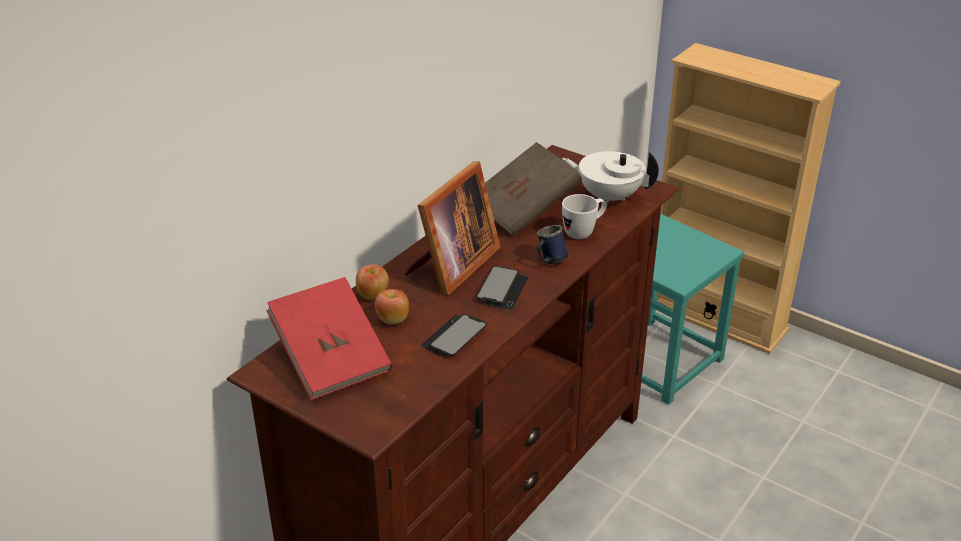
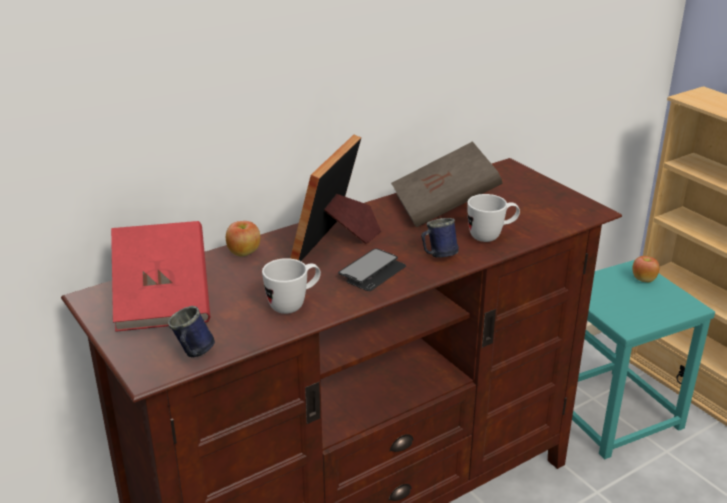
camera: 20 degrees right, 5 degrees down
(392, 320) = (246, 277): apple -> apple (643, 279)
(397, 405) = (193, 354): none -> blue mug
(452, 267) = (336, 243): picture frame -> picture frame turned 150 degrees clockwise
(454, 337) = (294, 305): phone -> white mug
(608, 196) = (538, 210): white teapot -> none

